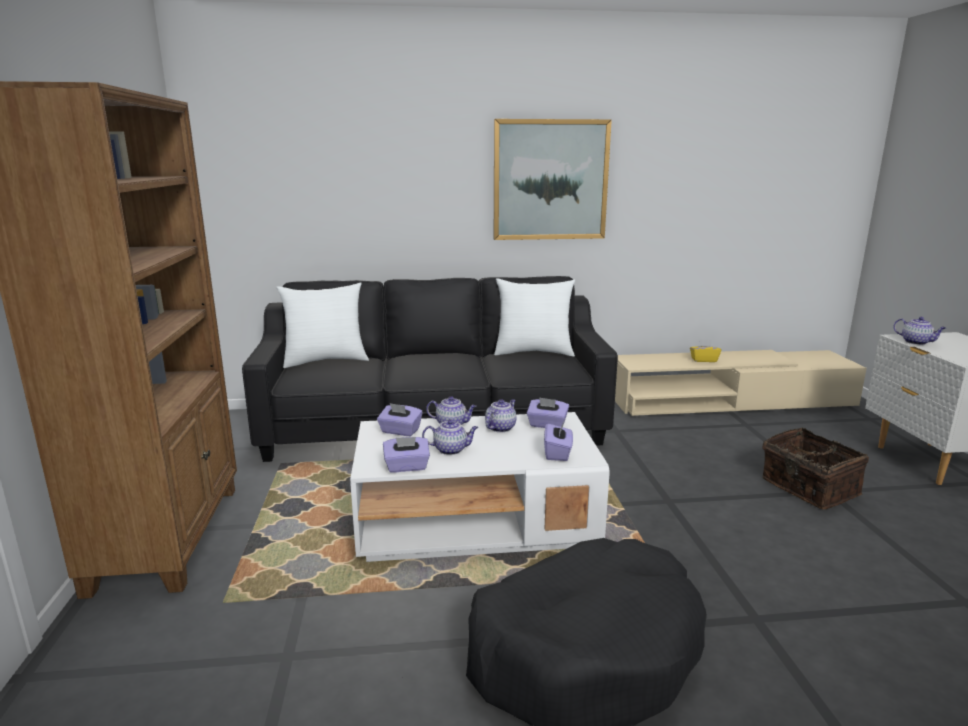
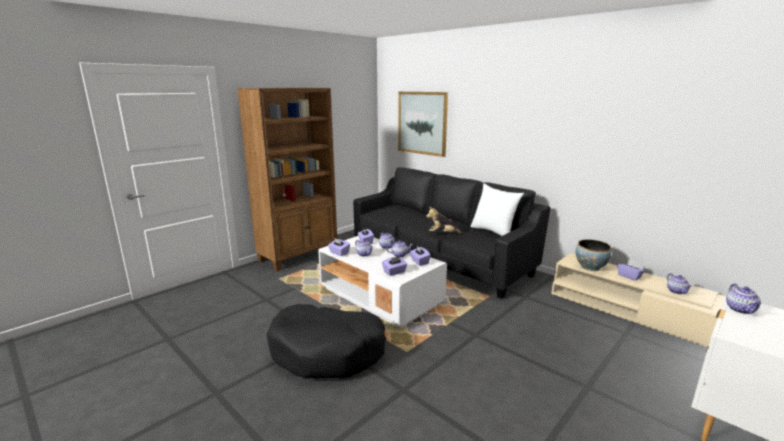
camera: 50 degrees right, 0 degrees up
(326, 360) = (400, 208): white pillow -> none
(484, 376) = (443, 234): none -> plush toy
(550, 180) = (538, 128): picture -> picture (422, 123)
(662, 363) = (590, 267): none -> bowl
(704, 360) = (629, 276): yellow tissue box -> purple tissue box
(756, 360) = (677, 291): none -> teapot
(807, 488) = (576, 377): basket -> none

